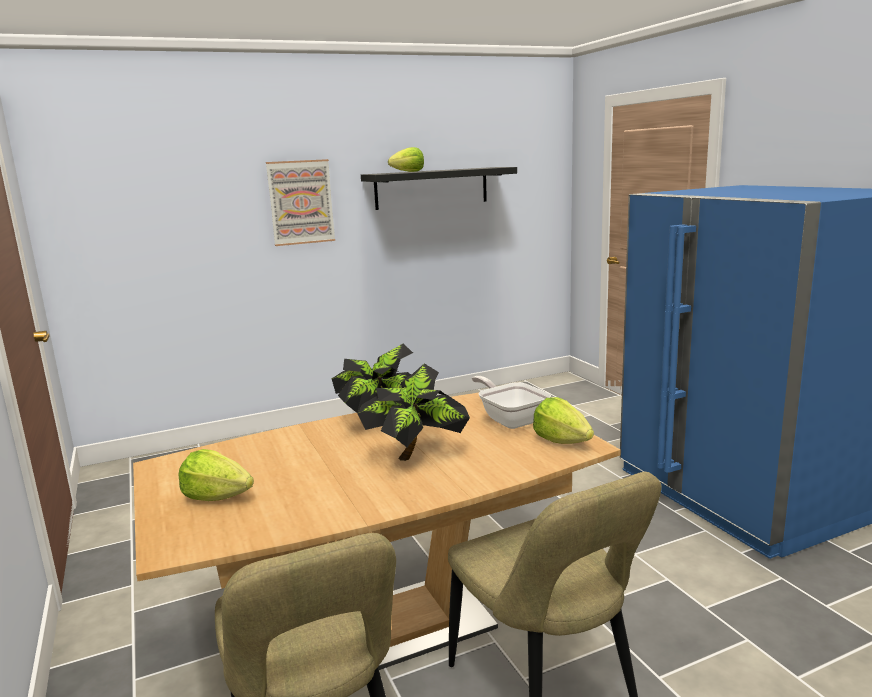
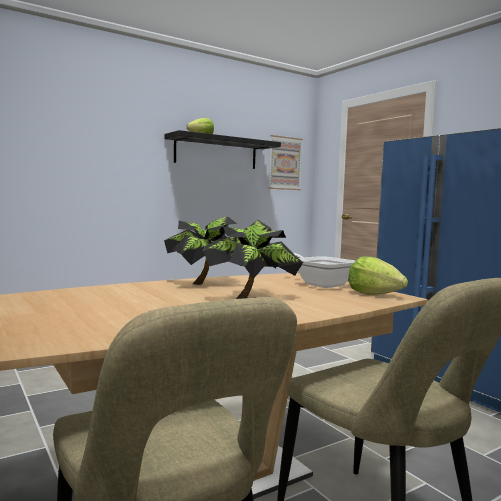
camera: 10 degrees left, 10 degrees down
(217, 497) = (60, 316): lettuce -> none
(301, 202) = (116, 148): picture -> picture (284, 163)

